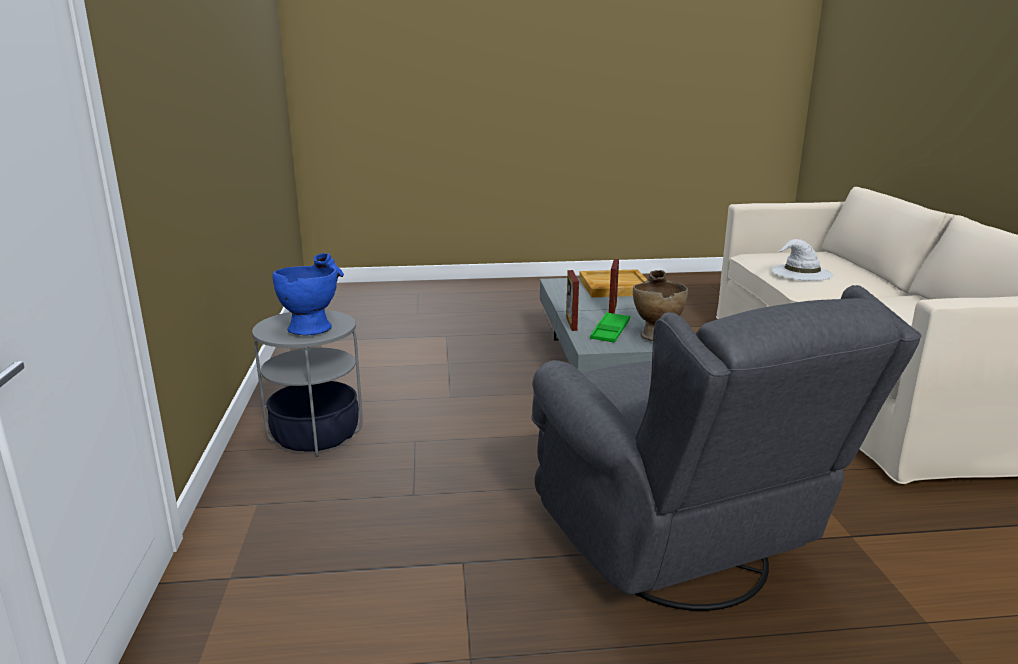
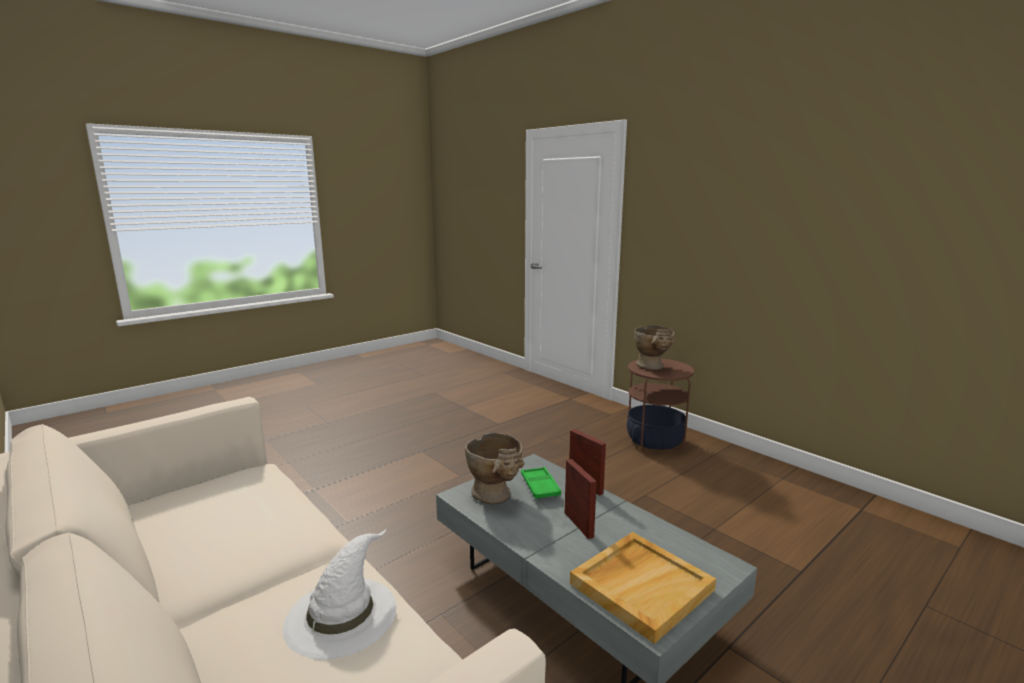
camera: 145 degrees right, 5 degrees down
(313, 327) = (653, 367): blue vase -> beige vase
(316, 438) = (655, 442): grey side table -> brown side table
(678, 550) = (410, 454): grey armchair -> none

